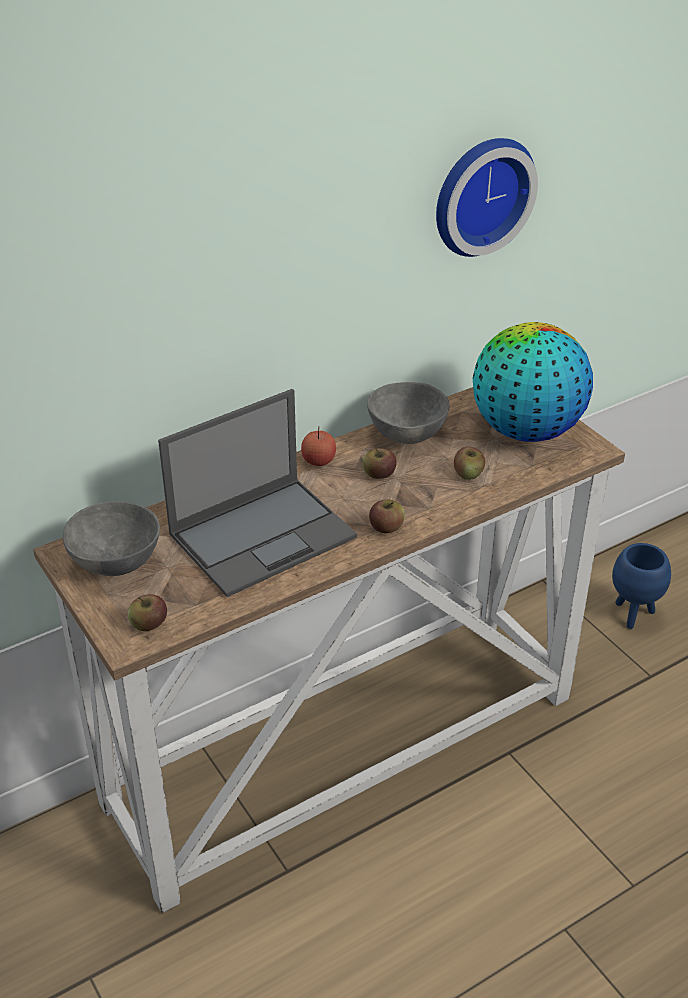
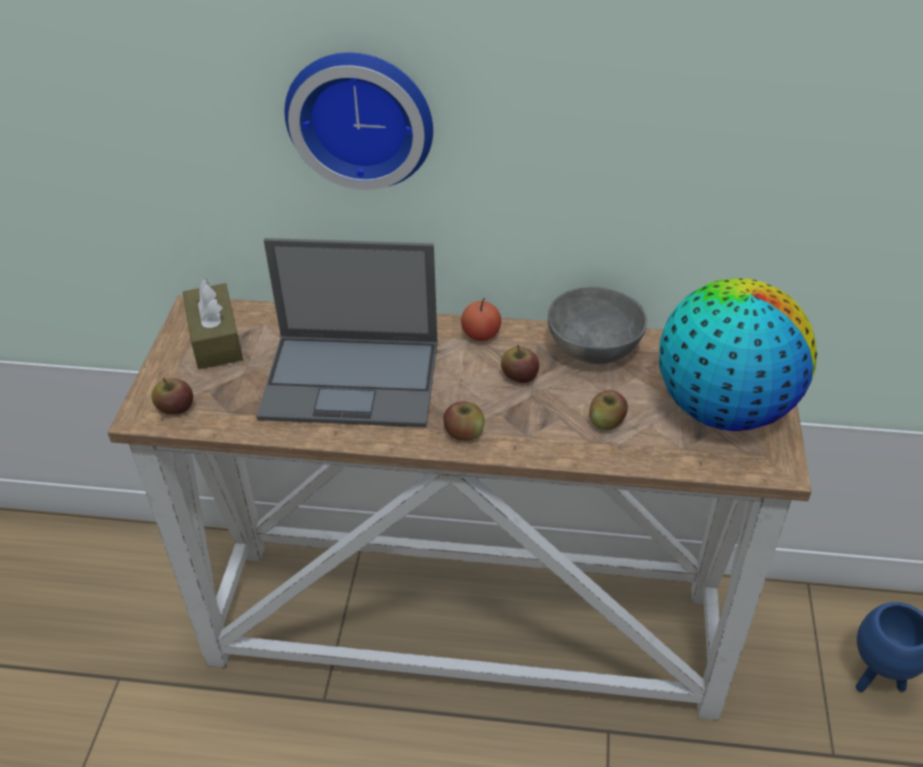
camera: 40 degrees right, 5 degrees up
(113, 562) = (215, 339): grey bowl -> brown tissue box
(479, 194) = (767, 102): wall clock -> wall clock (361, 116)

